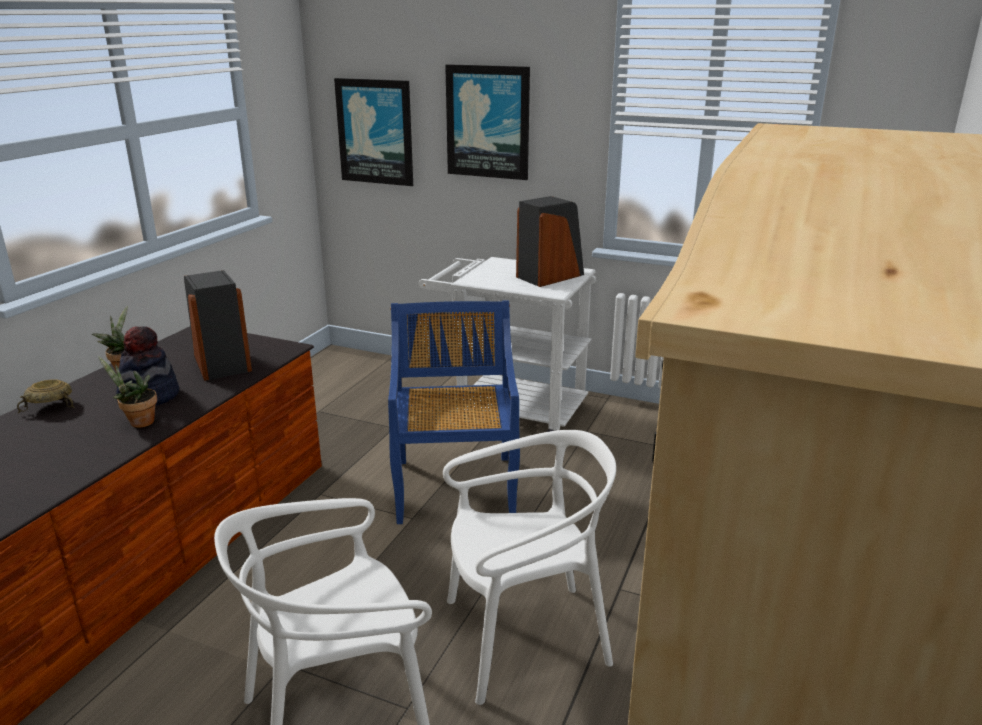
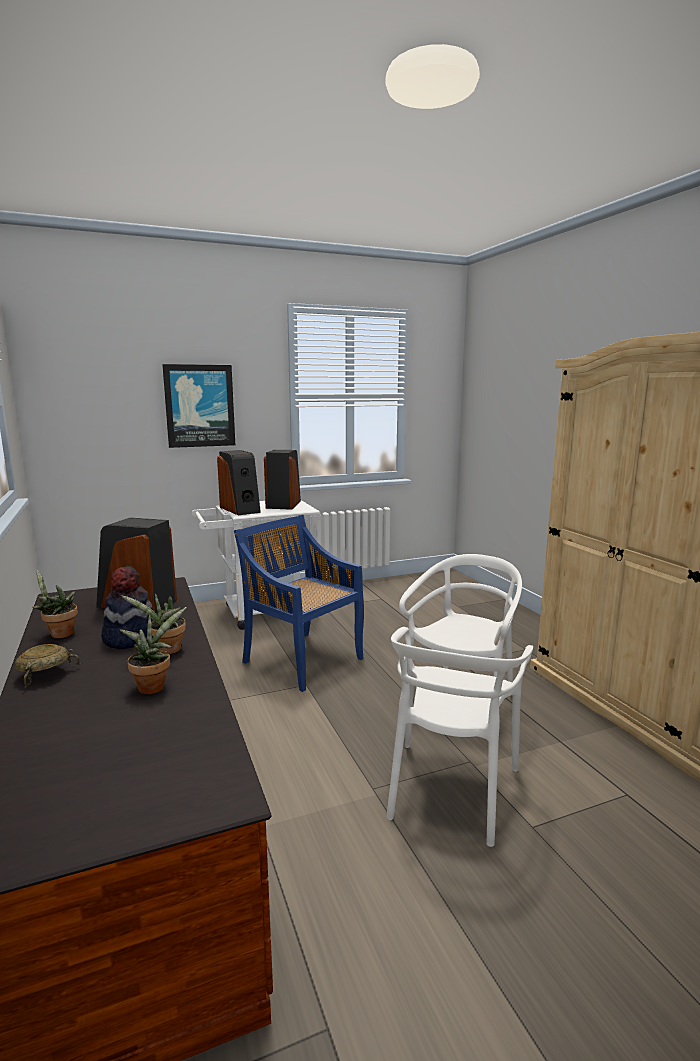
camera: 45 degrees left, 10 degrees down
(67, 452) = (153, 686): none -> potted plant
(375, 132) = (94, 420): picture -> none
(484, 272) = (241, 509): none -> speaker

